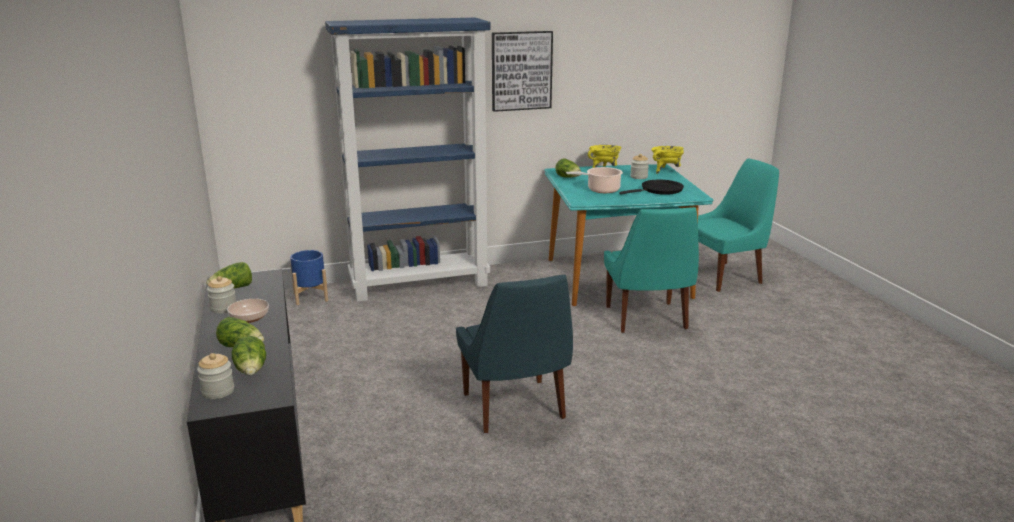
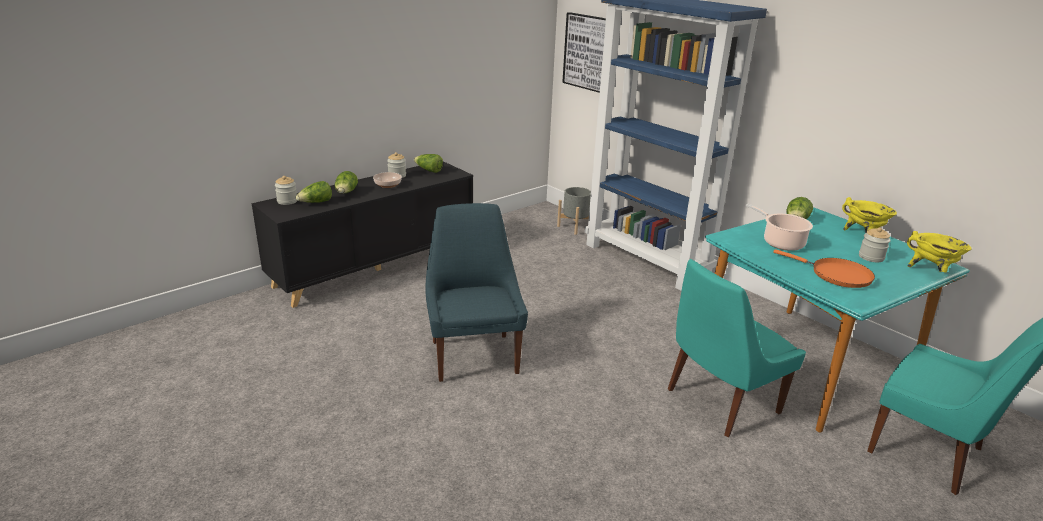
camera: 65 degrees right, 5 degrees up
(310, 296) = (575, 227): blue planter -> grey planter
(514, 408) = (474, 355): blue chair -> blue chair turned 120 degrees clockwise
(521, 71) = (809, 82): picture -> picture (587, 52)
(659, 190) = (836, 275): black frying pan -> orange frying pan

